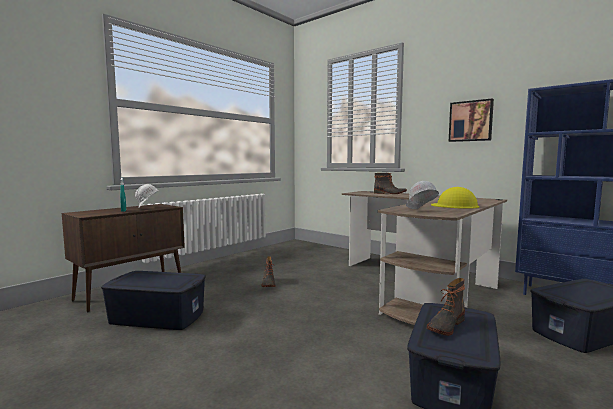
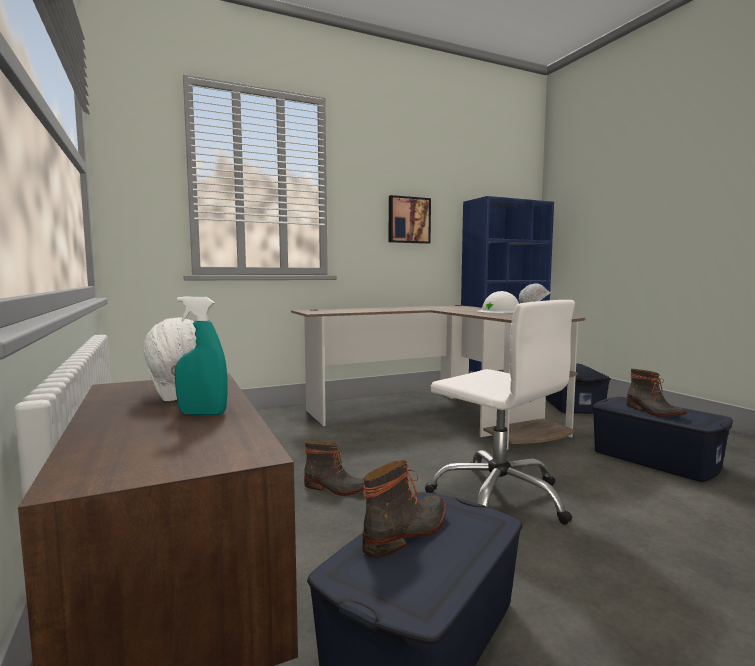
camera: 65 degrees left, 0 degrees up
(291, 319) = (499, 497): none -> white office chair
(389, 193) = (352, 309): boot -> boot (408, 532)
(455, 206) = (499, 311): yellow hard hat -> white hard hat

